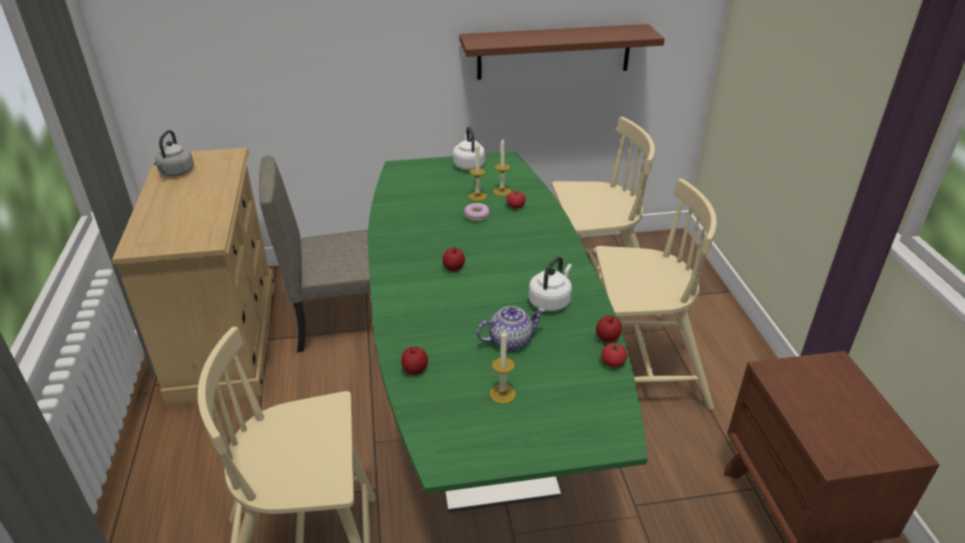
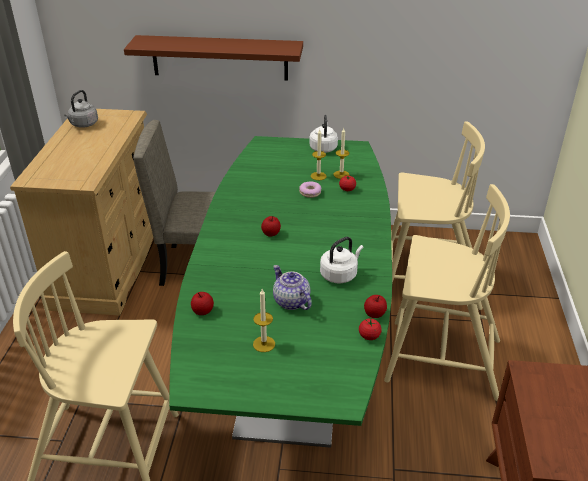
camera: 15 degrees right, 0 degrees up
(510, 340) = (290, 301): teapot -> teapot turned 120 degrees counterclockwise
(554, 52) = (417, 56): brown shelf -> brown shelf (219, 57)

